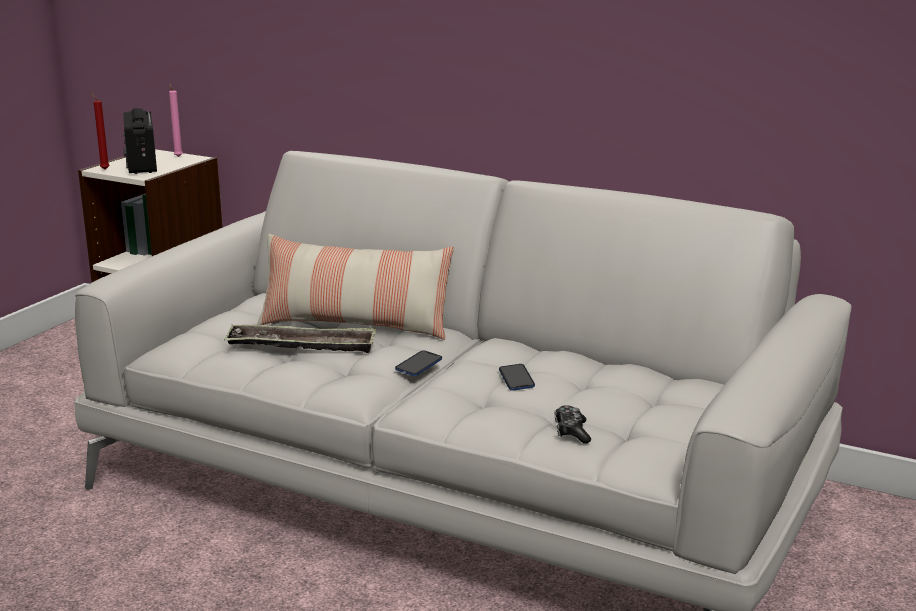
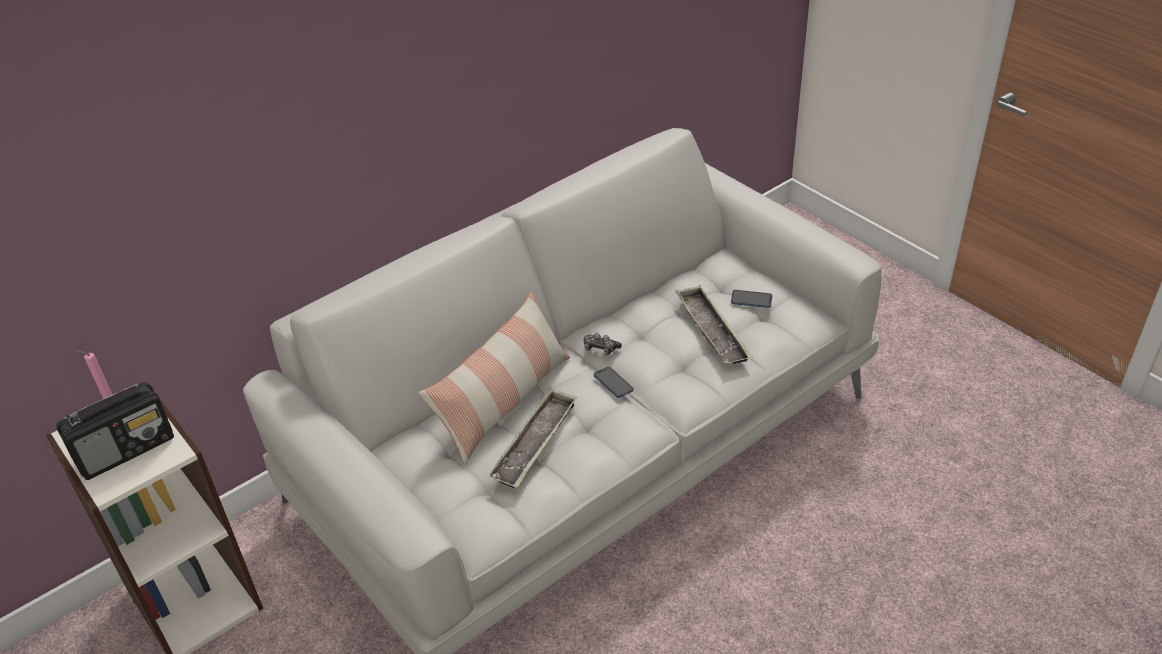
camera: 65 degrees left, 20 degrees up
(103, 169) = (114, 485): red candle -> none
(142, 165) = (127, 450): radio -> radio turned 45 degrees counterclockwise
(516, 379) = (666, 340): phone -> phone (751, 300)
(558, 400) = (712, 330): none -> tray
(571, 432) = (760, 339): game controller -> game controller (600, 348)

